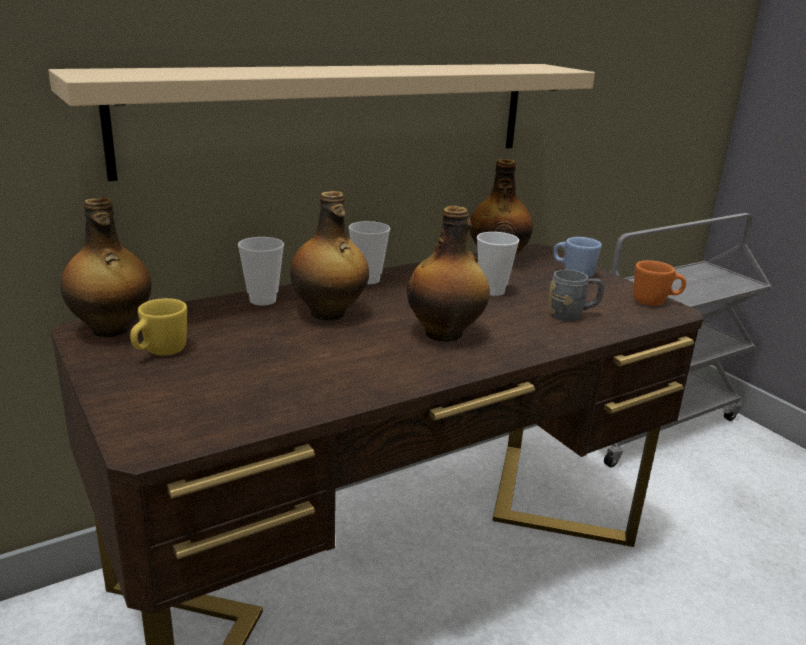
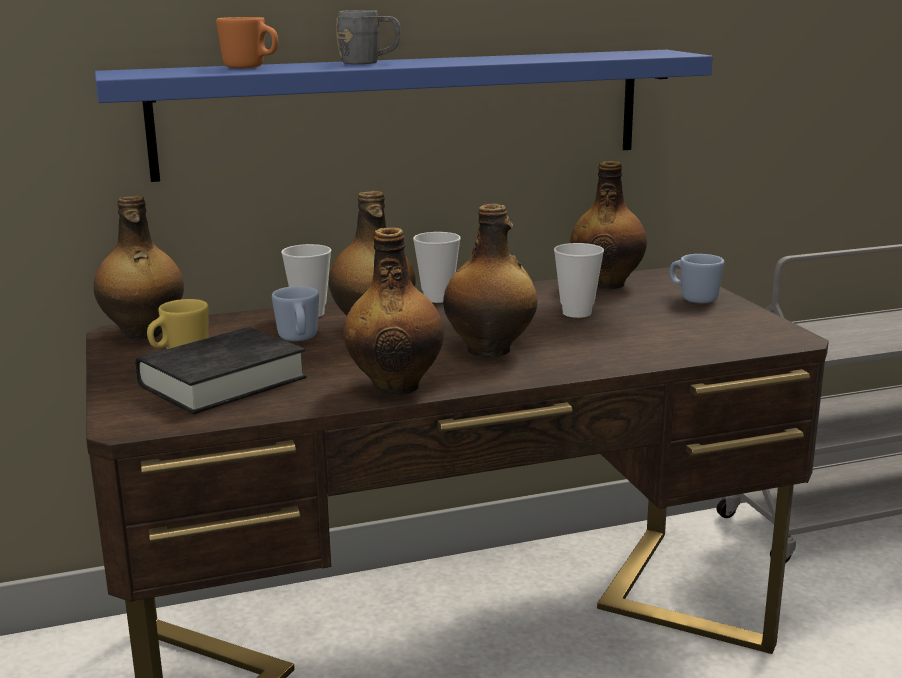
camera: 15 degrees right, 5 degrees down
(218, 384) = (222, 381): none -> black book
(267, 330) = (299, 339): none -> blue mug
(339, 114) = (405, 112): beige shelf -> blue shelf
(386, 378) = (396, 386): none -> bottle
(572, 315) = (657, 339): grey mug -> grey mug (369, 62)
(655, 302) = (775, 330): orange mug -> orange mug (251, 67)

